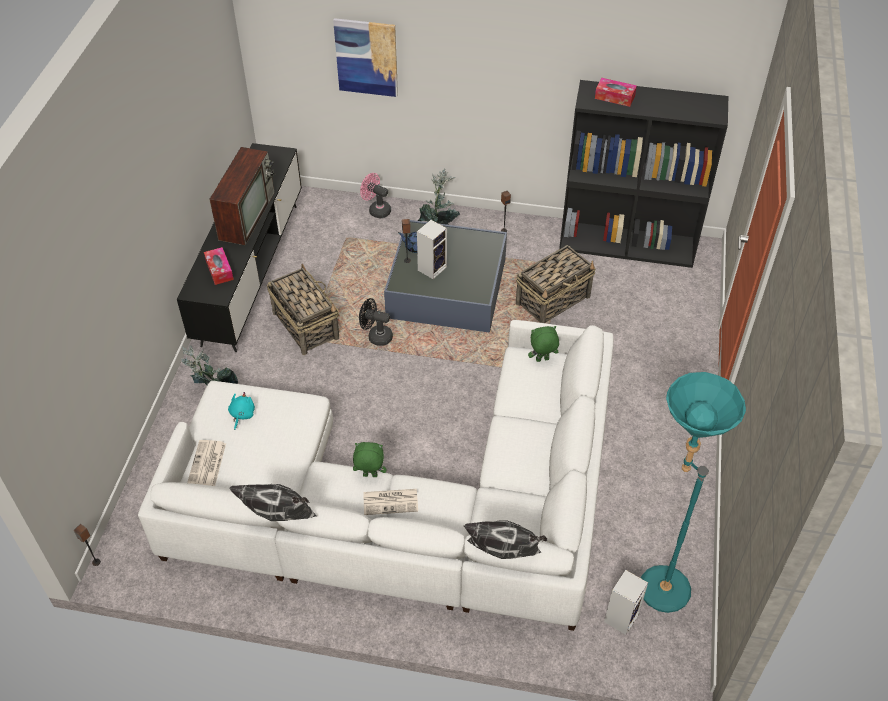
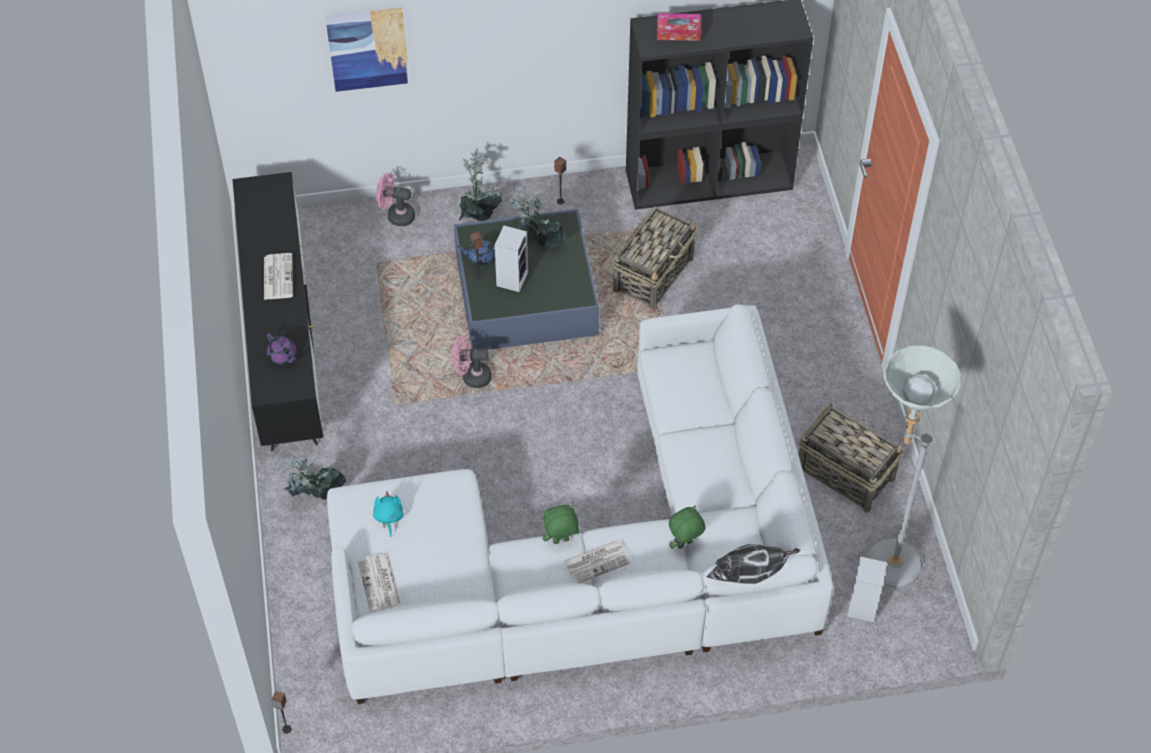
camera: 20 degrees left, 5 degrees up
(219, 270) = (283, 356): tissue box -> purple teapot
(247, 214) = (277, 276): television -> newspaper
(280, 521) = (508, 618): pillow -> none
(305, 325) = (382, 387): basket -> basket (844, 473)
(376, 336) = (471, 377): black fan -> pink fan
(464, 247) = (537, 242): none -> potted plant
(542, 360) = (687, 356): green plush toy -> green plush toy (685, 545)
(655, 581) = (882, 559): turquoise floor lamp -> grey floor lamp

